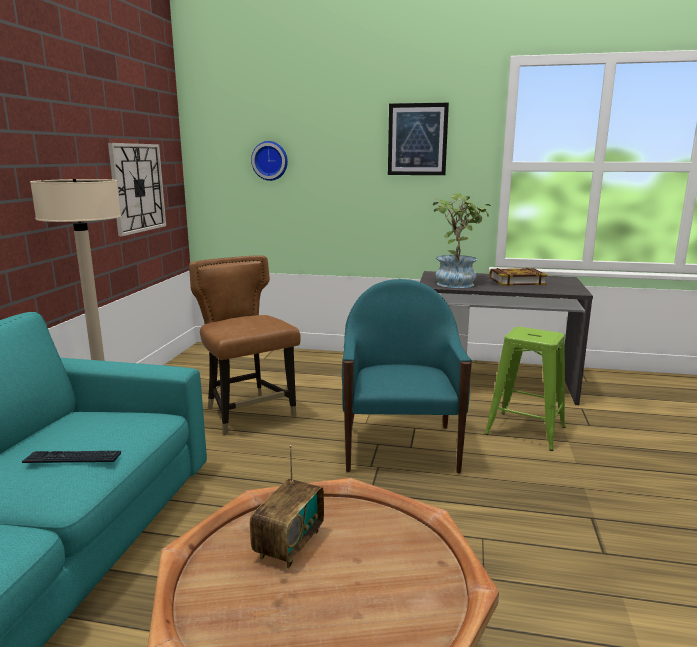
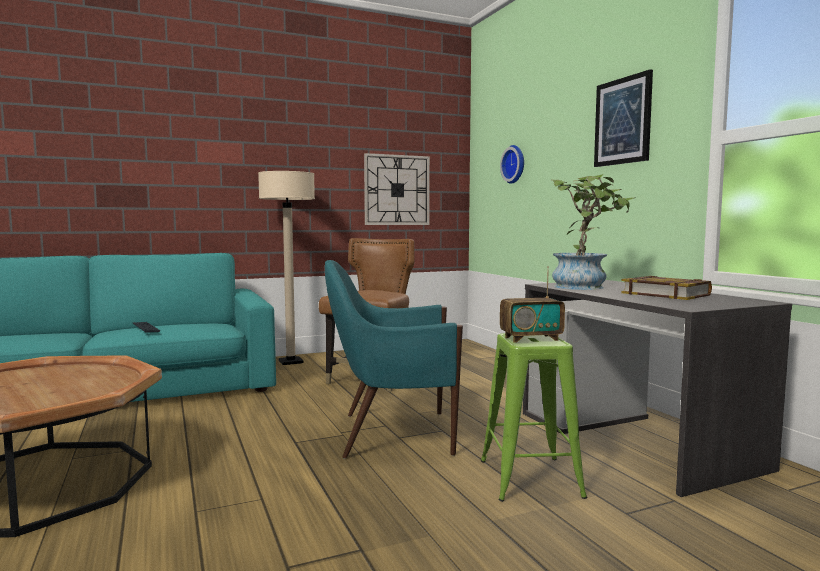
camera: 55 degrees right, 10 degrees down
(289, 544) = (68, 377): radio -> radio (531, 338)
(400, 446) = (393, 433): turquoise armchair -> turquoise armchair turned 150 degrees counterclockwise

